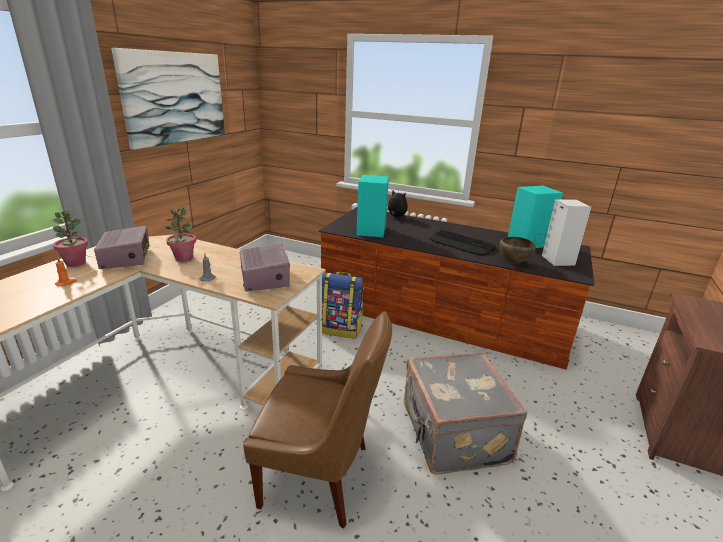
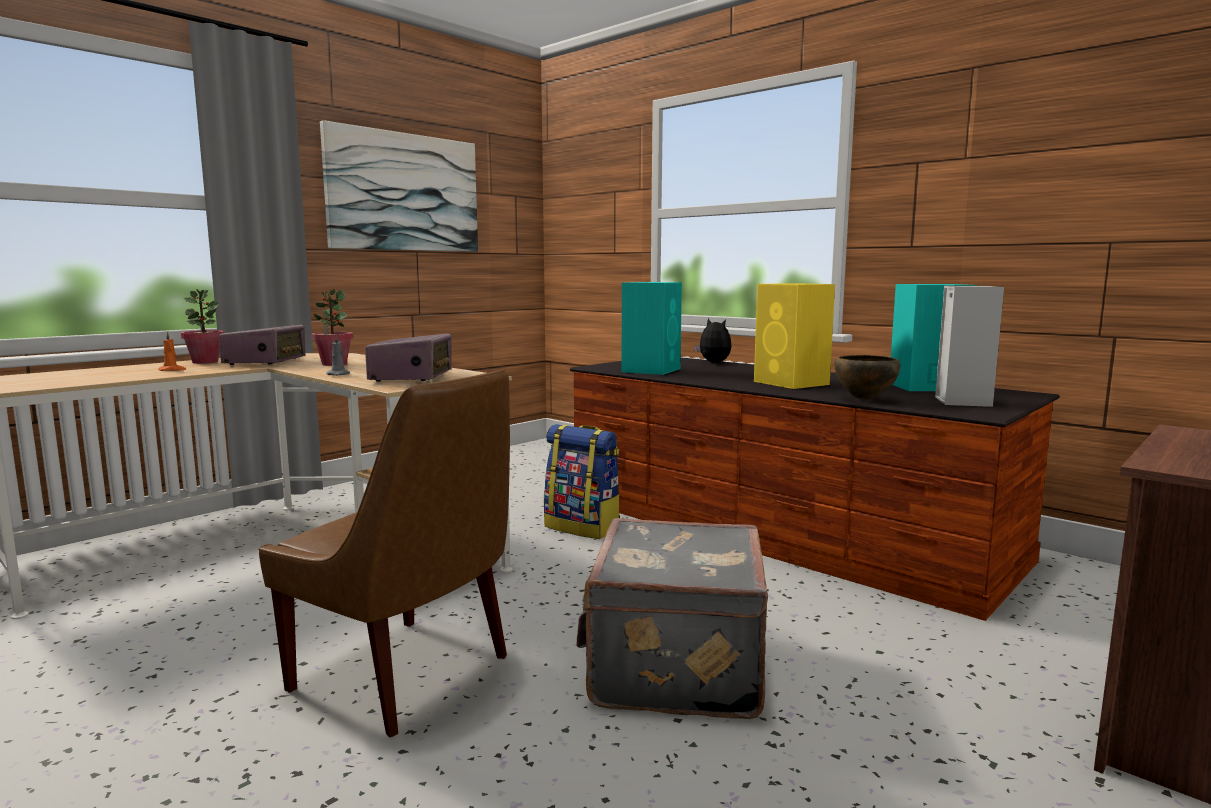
camera: 20 degrees right, 15 degrees down
(461, 244) = (792, 383): keyboard -> yellow speaker

